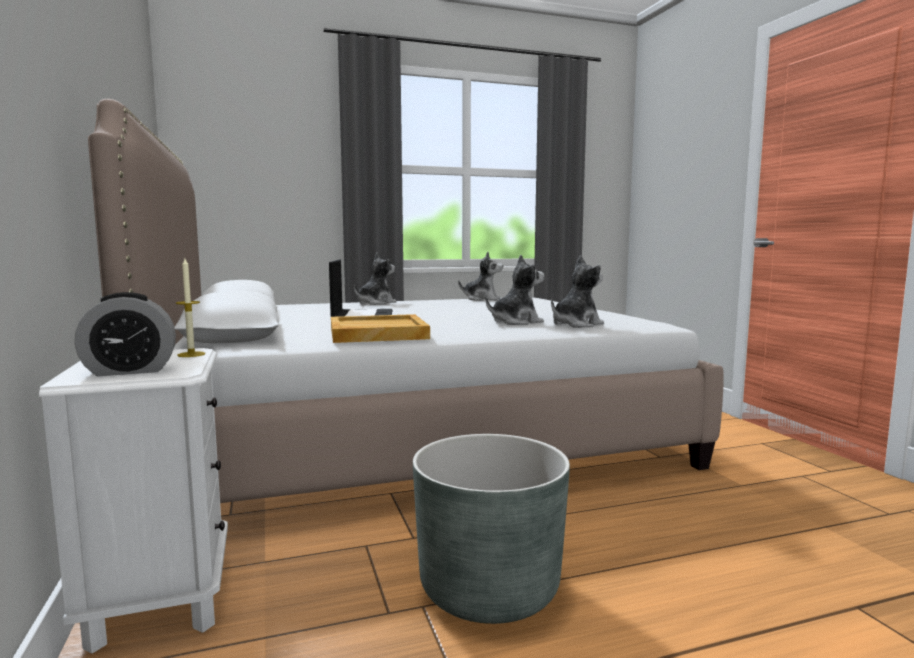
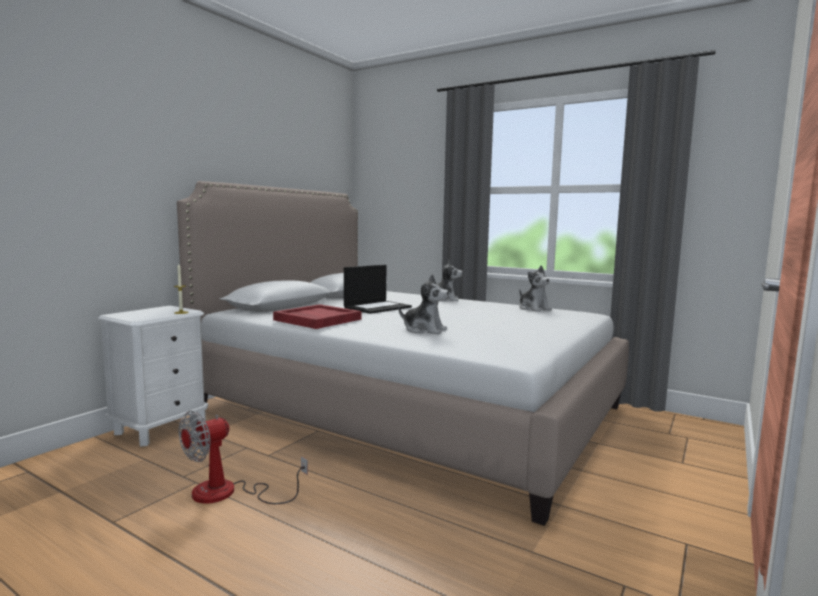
camera: 50 degrees right, 0 degrees up
(130, 371) = (136, 315): alarm clock -> none
(377, 333) = (317, 319): beige tray -> red tray
(489, 588) = (228, 493): grey planter -> fan
(576, 325) = (448, 341): plush toy -> none

